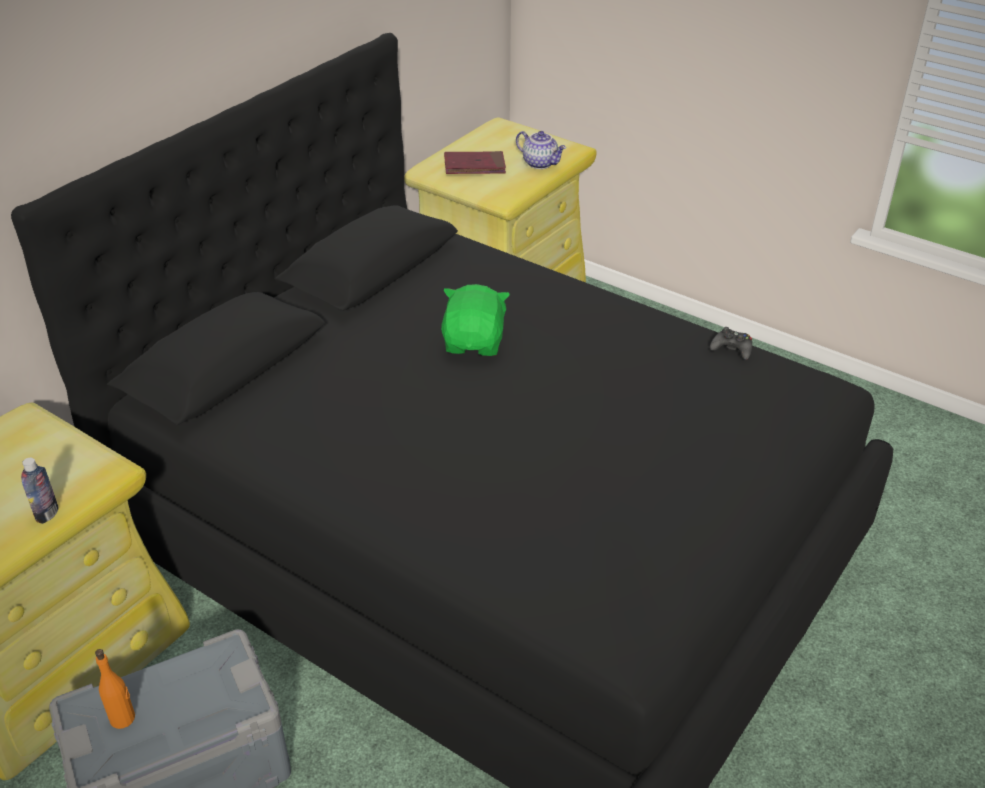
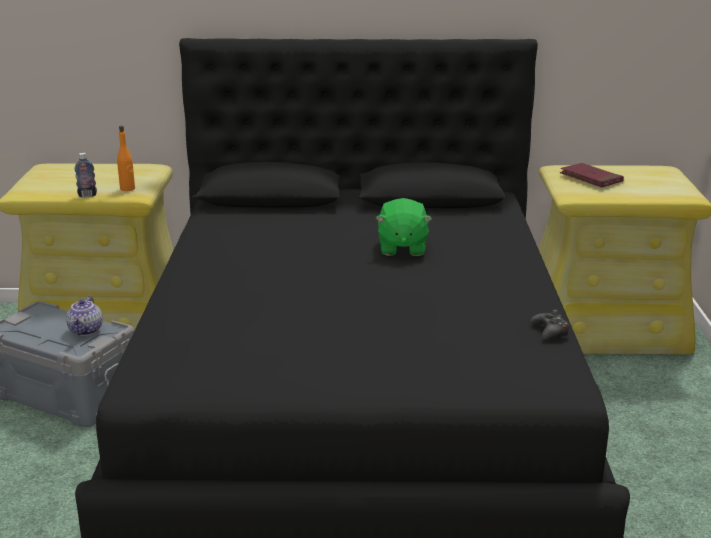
camera: 55 degrees right, 15 degrees down
(123, 718) = (42, 323): orange bottle -> orange bottle (127, 189)
(475, 343) = (402, 248): green plush toy -> green plush toy turned 120 degrees clockwise
(541, 163) = (643, 194): teapot -> teapot (86, 330)

